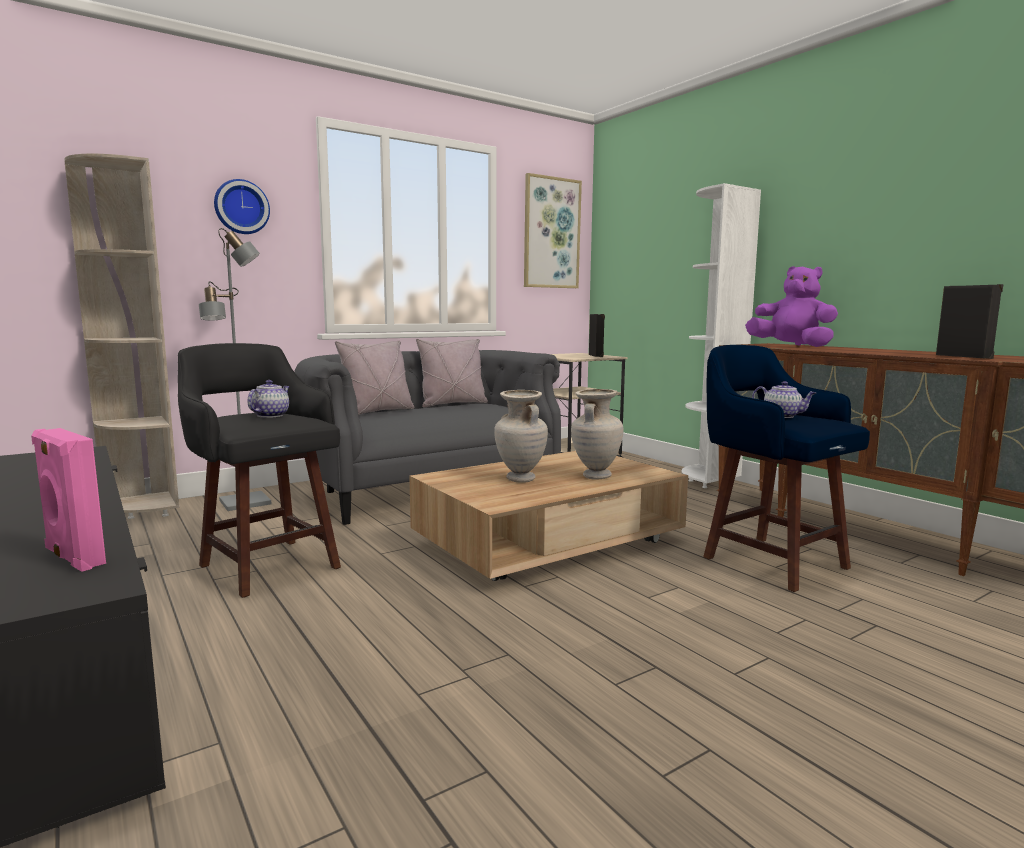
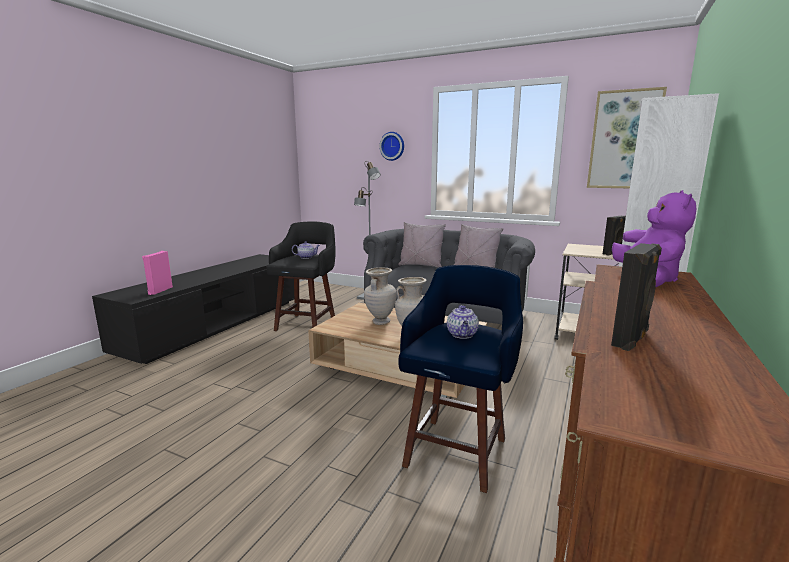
camera: 60 degrees right, 5 degrees up
(143, 512) = (338, 289): beige bookcase -> none

